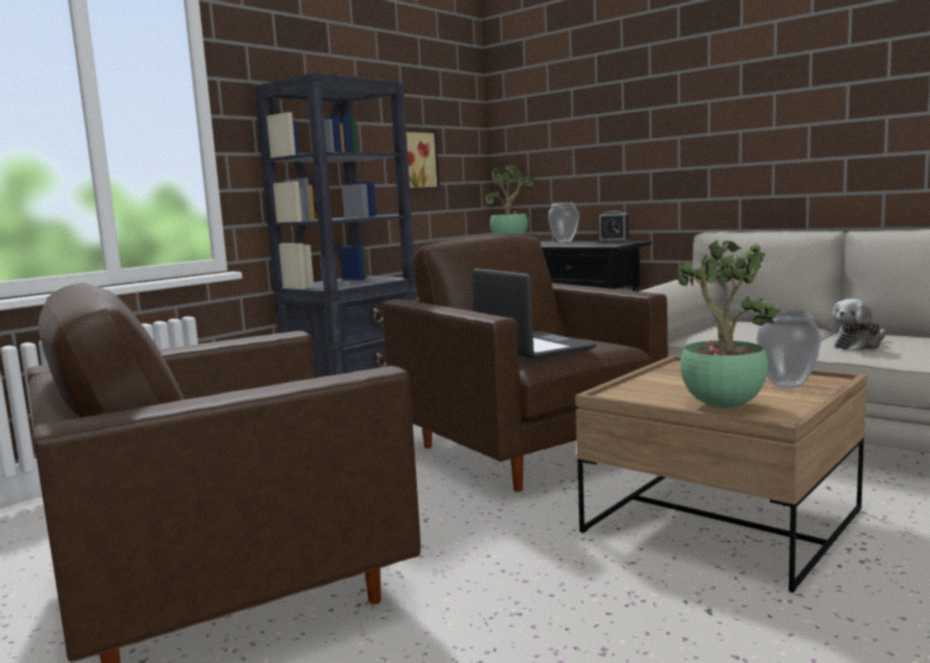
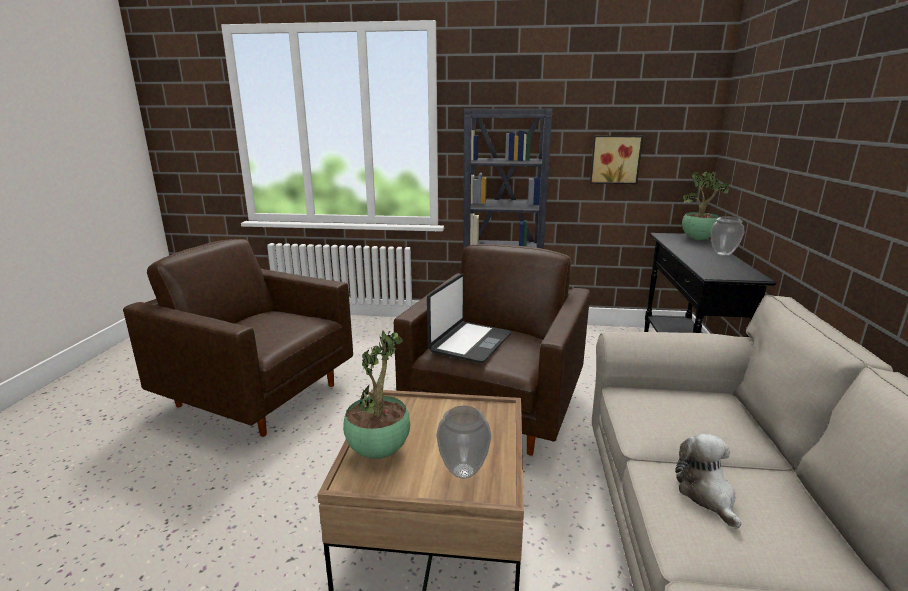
camera: 55 degrees right, 10 degrees up
(613, 242) = (741, 270): alarm clock -> none
(859, 345) = (707, 494): plush toy -> plush toy turned 60 degrees clockwise

